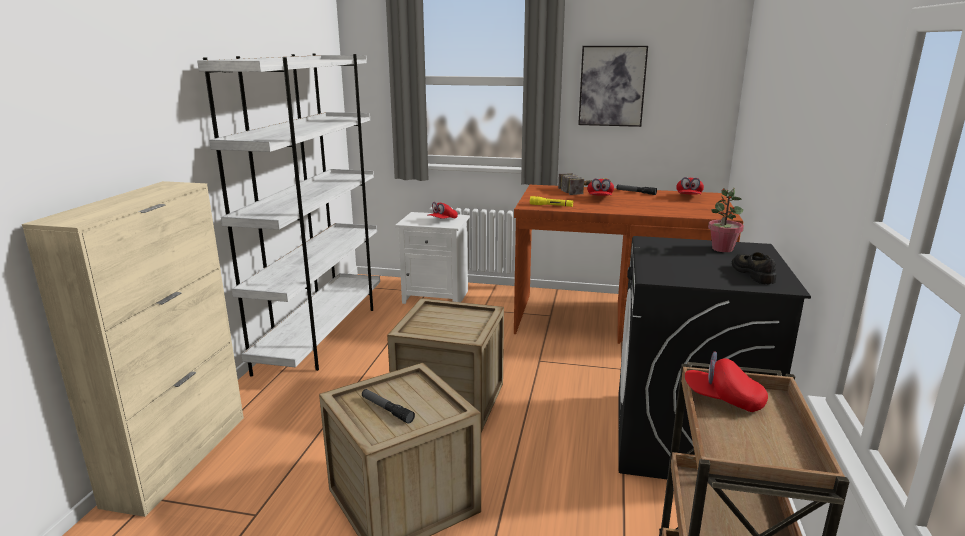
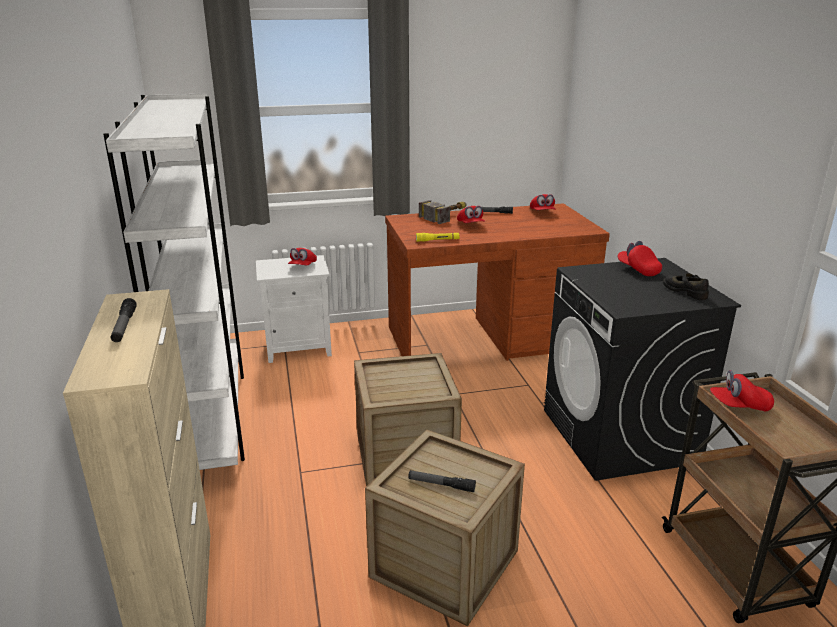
camera: 25 degrees left, 5 degrees up
(133, 197) = (124, 326): none -> flashlight
(612, 86) = (455, 108): picture -> none
(722, 249) = (638, 270): potted plant -> red cap

